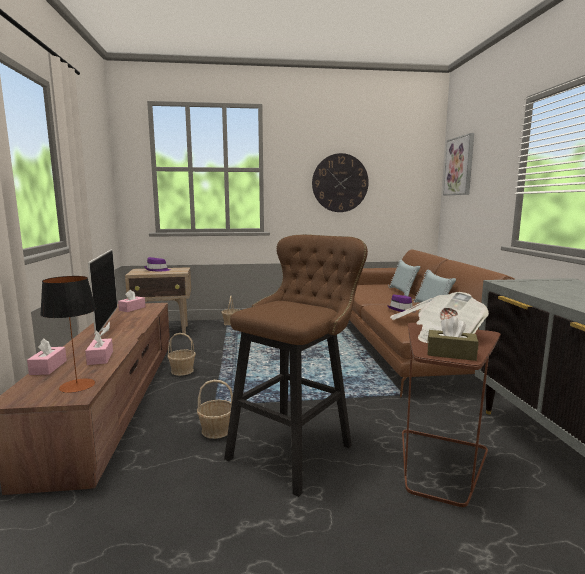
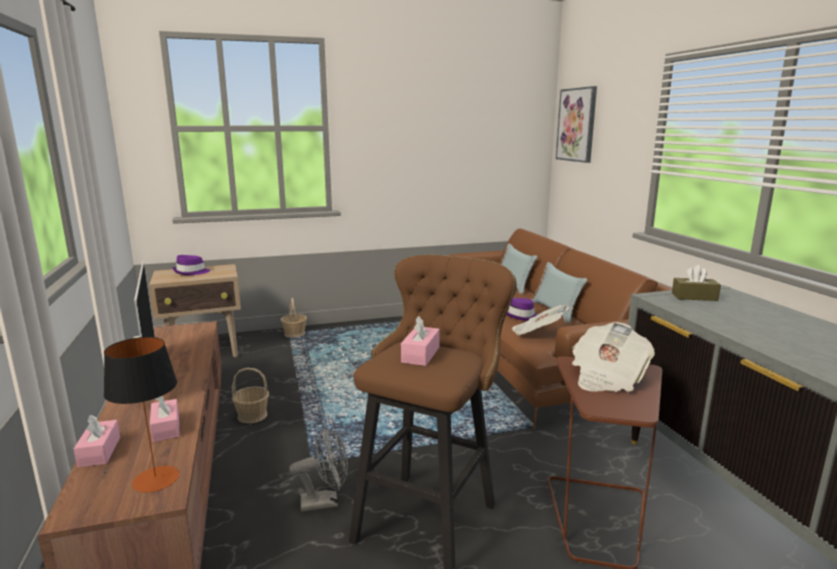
camera: 10 degrees left, 5 degrees up
(132, 309) = (171, 336): pink tissue box -> pink tissue box (420, 355)
(216, 430) = (326, 501): basket -> grey fan
(340, 183) = (429, 144): wall clock -> none
(451, 354) = (621, 407): brown tissue box -> brown tissue box (694, 297)

